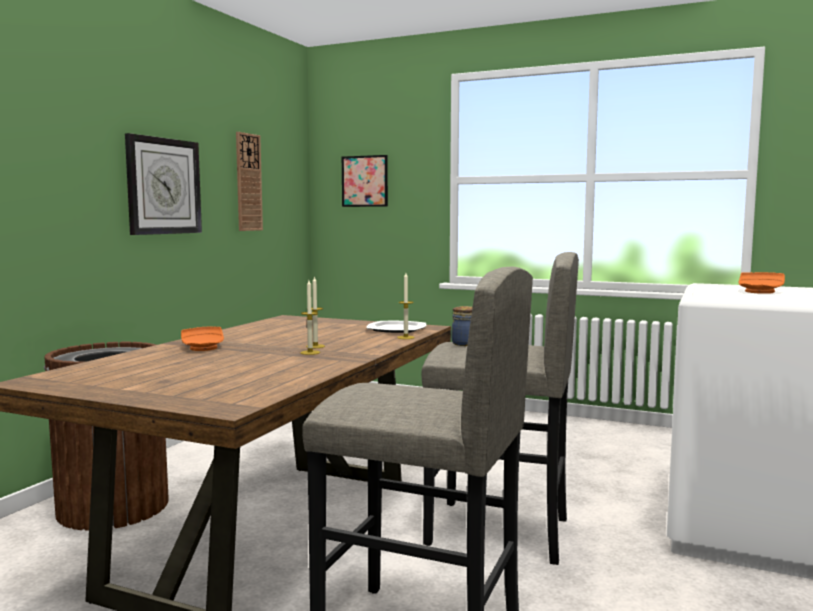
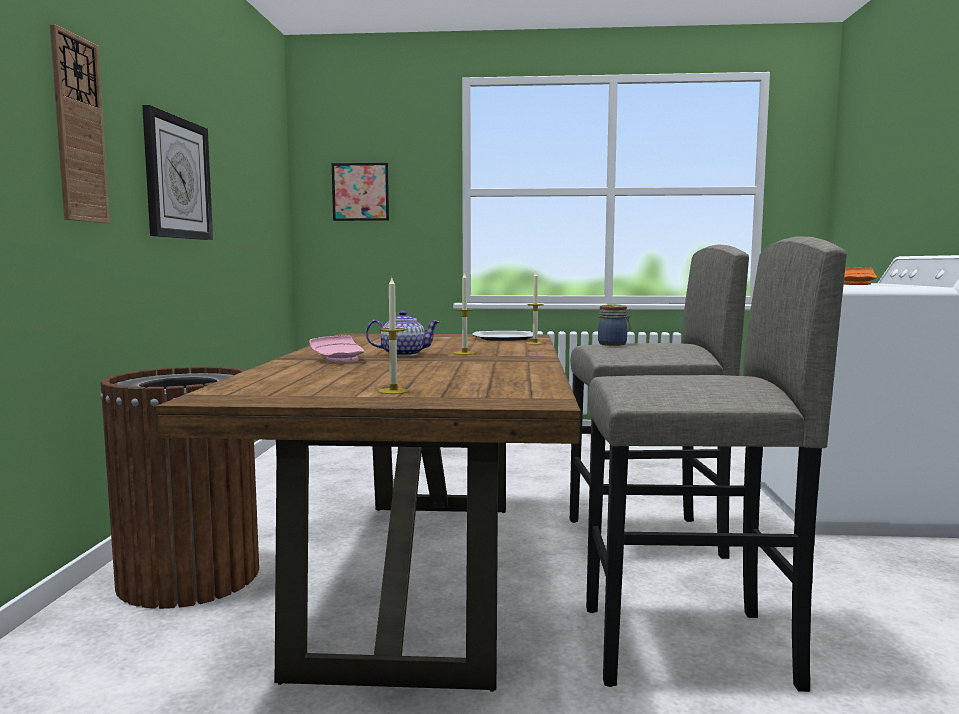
camera: 20 degrees left, 0 degrees up
(204, 348) = (340, 360): orange plate -> pink plate
(248, 182) = (245, 185): wall clock -> wall clock (78, 129)
(265, 344) = (403, 354): none -> teapot
(310, 352) = (475, 357): candle -> candle (393, 391)

